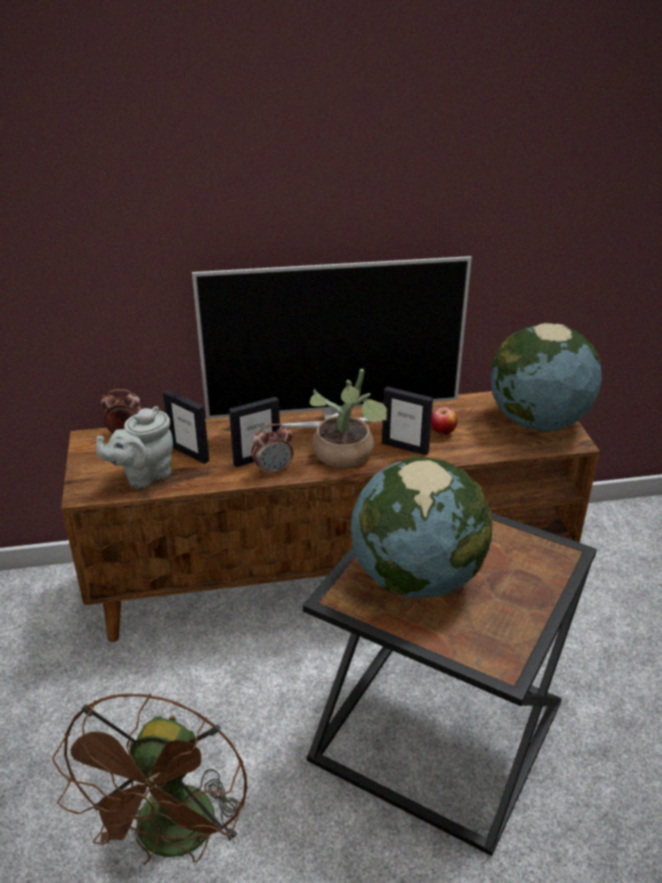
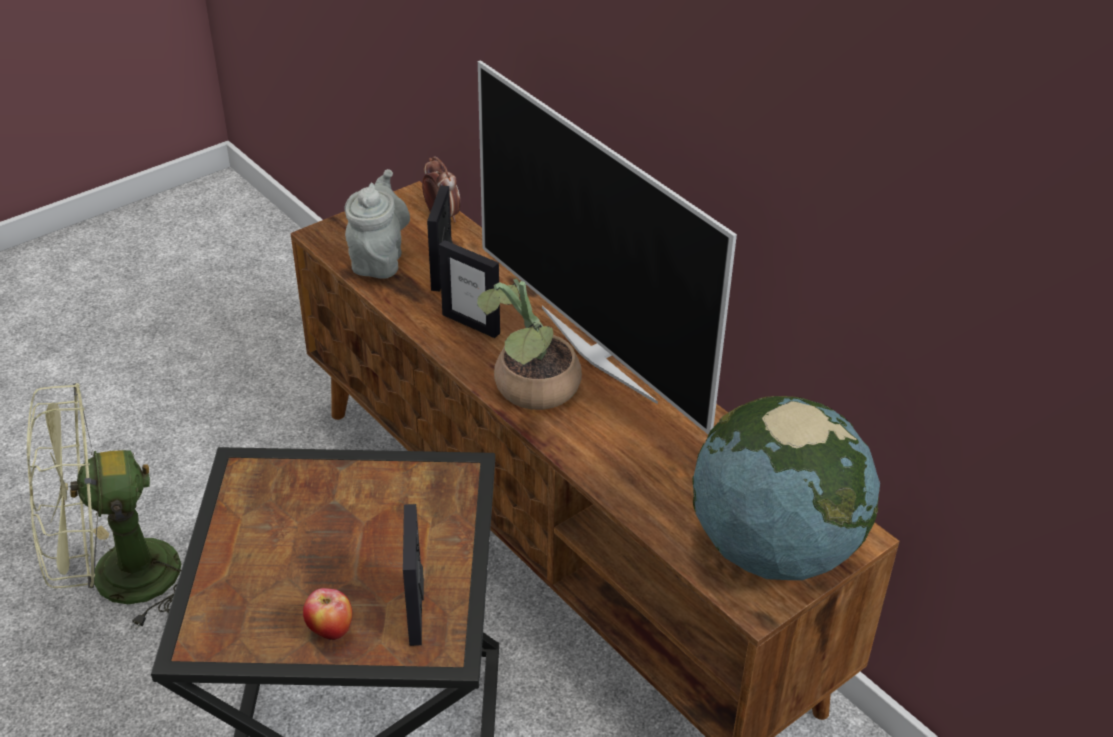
camera: 60 degrees right, 5 degrees up
(143, 475) = (378, 259): grey teapot -> grey teapot turned 75 degrees clockwise
(173, 840) = (116, 581): brown fan -> green fan
(273, 470) = (458, 344): alarm clock -> none
(405, 447) = (594, 435): picture frame -> picture frame (416, 612)
(416, 578) = (313, 521): globe -> none
(442, 433) = (657, 459): apple -> apple (330, 631)

